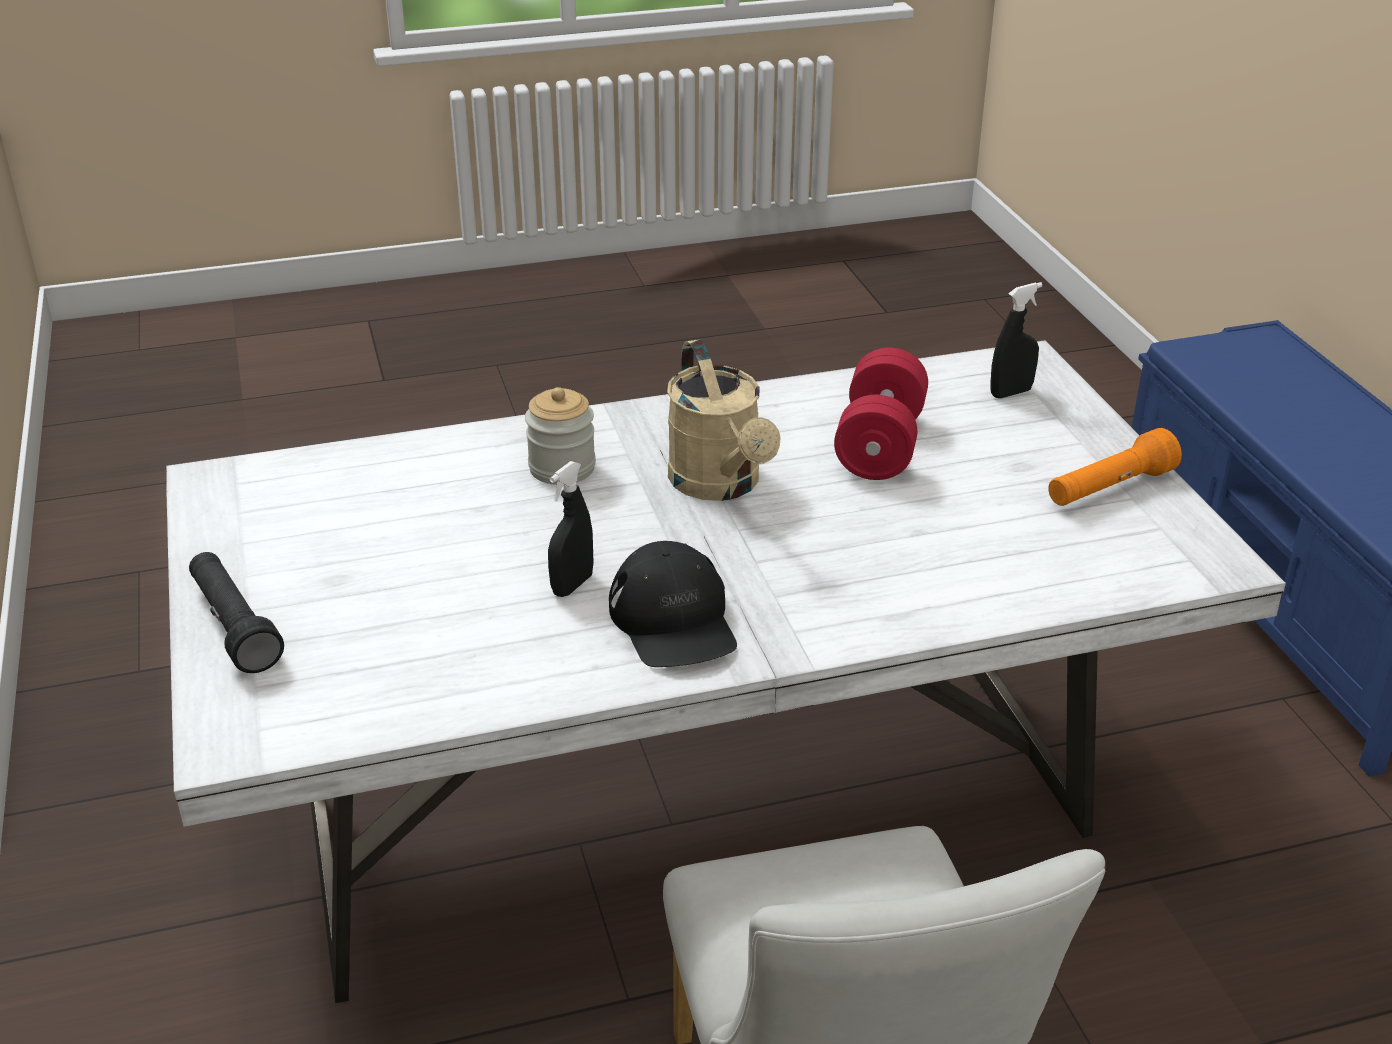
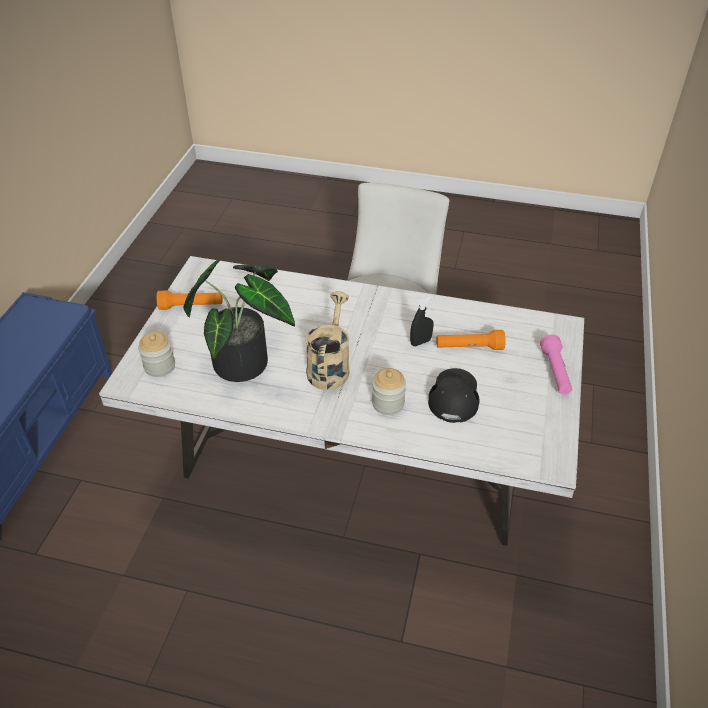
camera: 150 degrees left, 10 degrees up
(234, 626) = (555, 372): black flashlight -> pink flashlight
(456, 610) = (469, 347): none -> orange flashlight
(674, 621) = (395, 315): black cap -> black cap (454, 396)
(880, 445) = (247, 360): red dumbbell -> potted plant
(1011, 393) = (159, 366): black spray bottle -> jar

